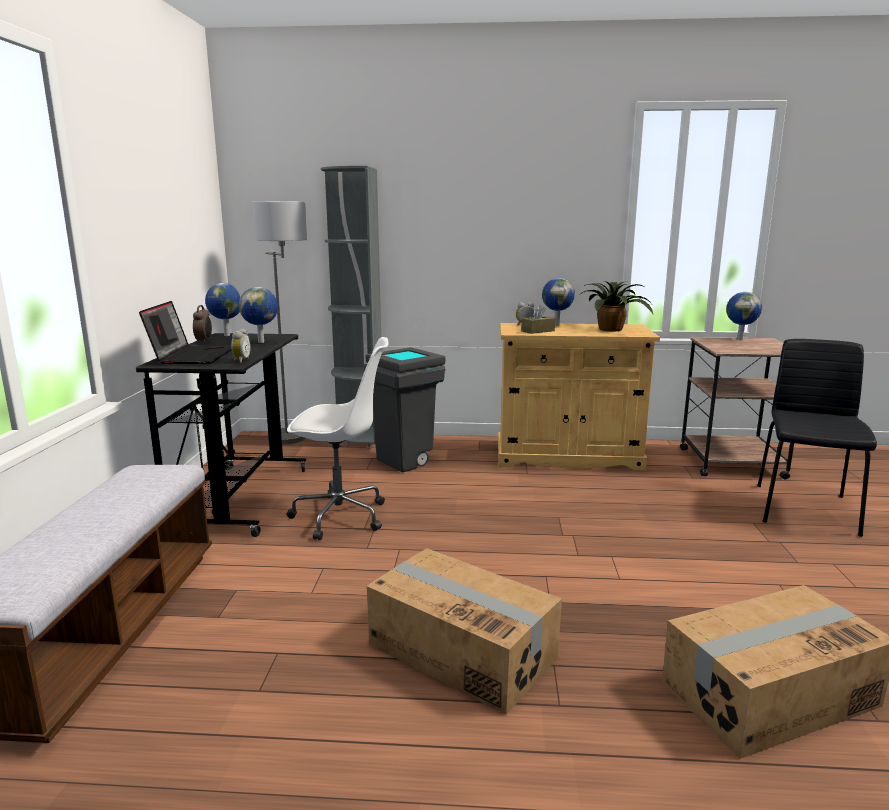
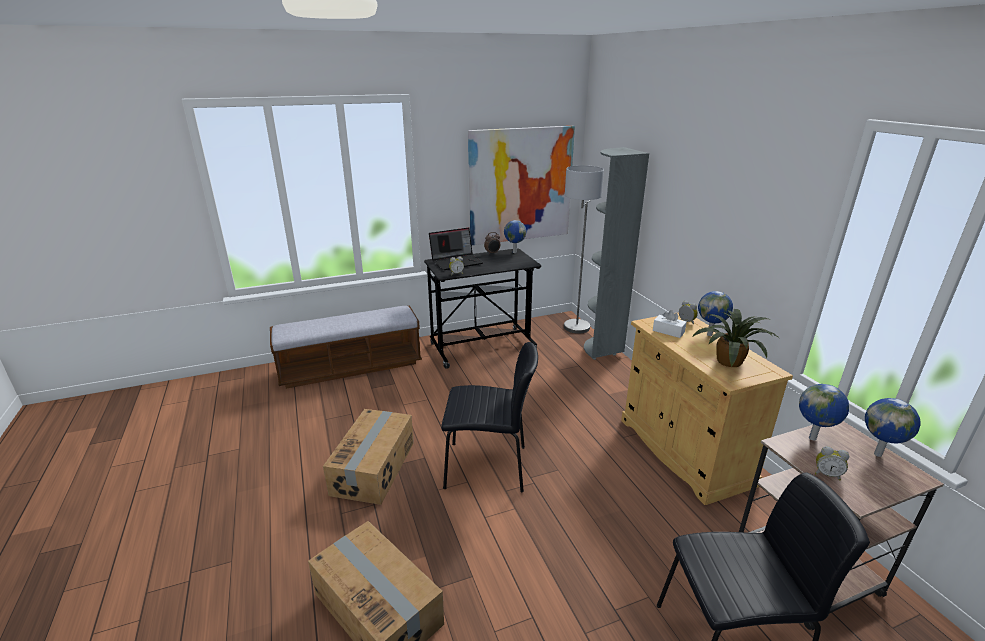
camera: 65 degrees right, 10 degrees up
(183, 237) = (520, 185): none -> picture
(262, 342) = (506, 264): globe -> globe (813, 438)
(342, 516) = (487, 384): white office chair -> none
(408, 461) = (588, 380): grey trash can -> none
(526, 555) = (489, 467): none -> black chair
(537, 331) = (668, 331): brown tissue box -> white tissue box
(763, 350) = (826, 474): none -> alarm clock

